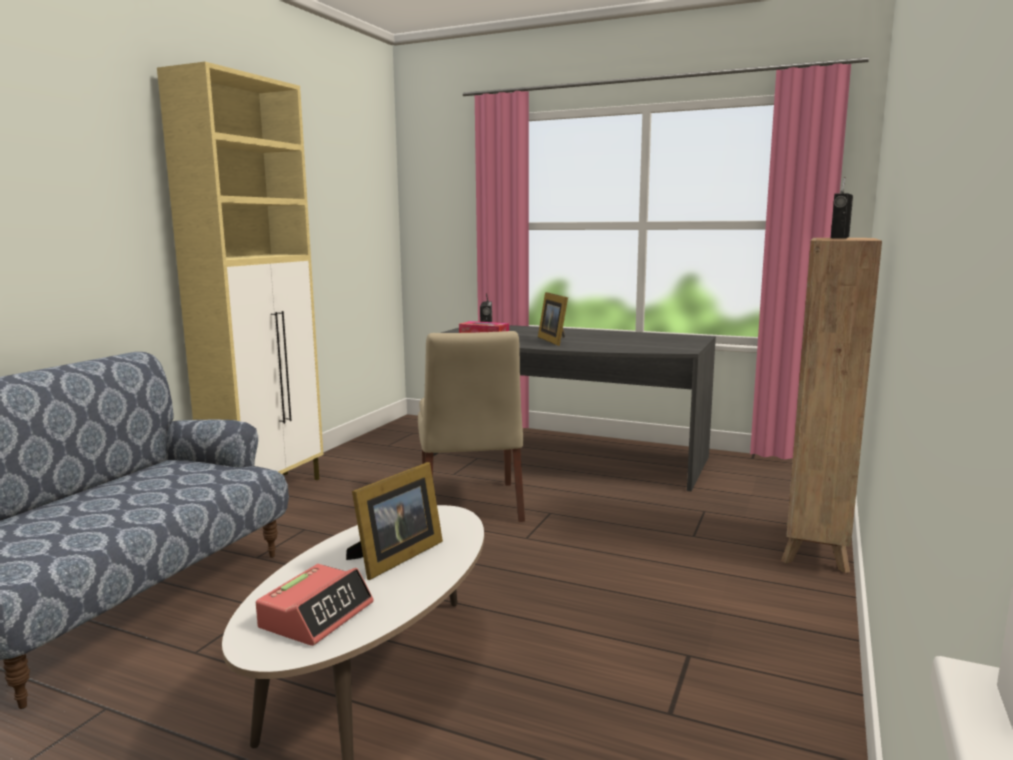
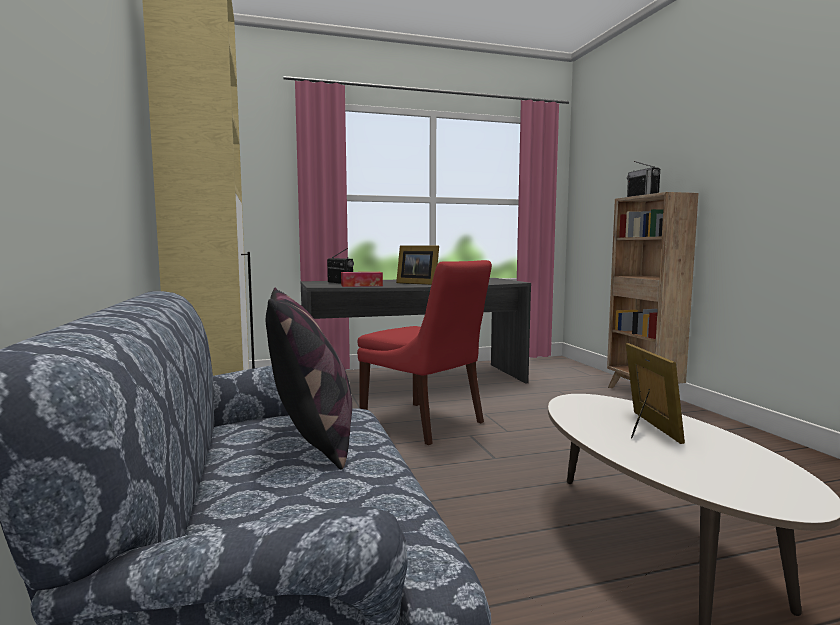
camera: 40 degrees left, 5 degrees down
(170, 485) = (312, 439): none -> pillow
(317, 615) = (738, 473): alarm clock -> none
(471, 506) = (425, 424): beige chair -> red chair

